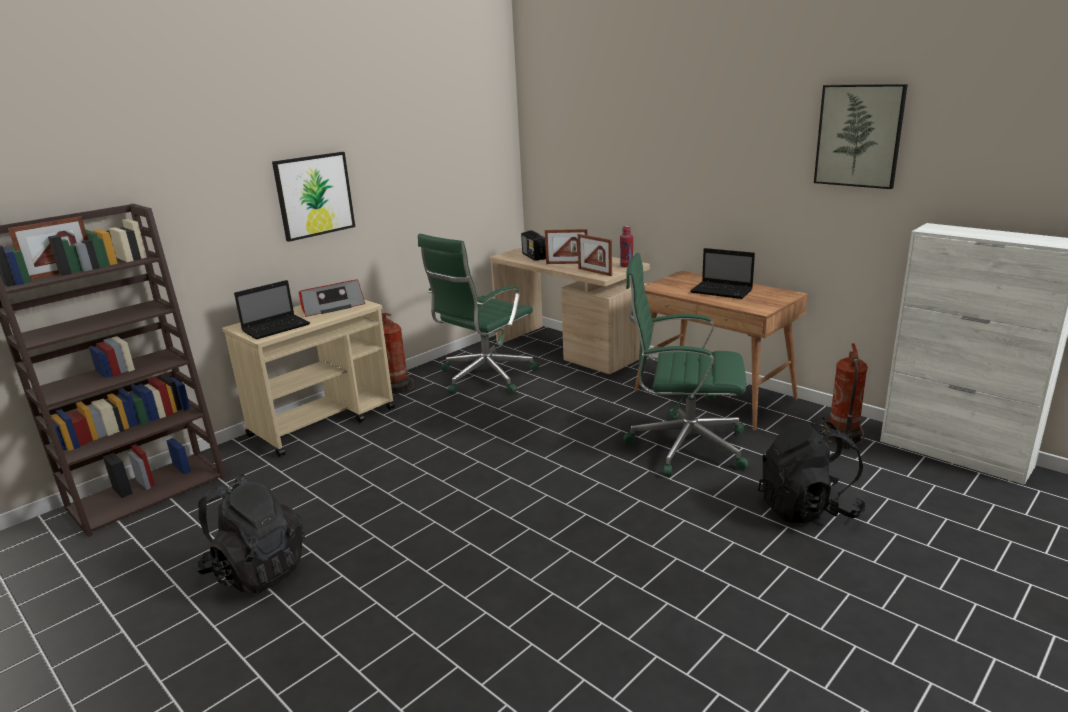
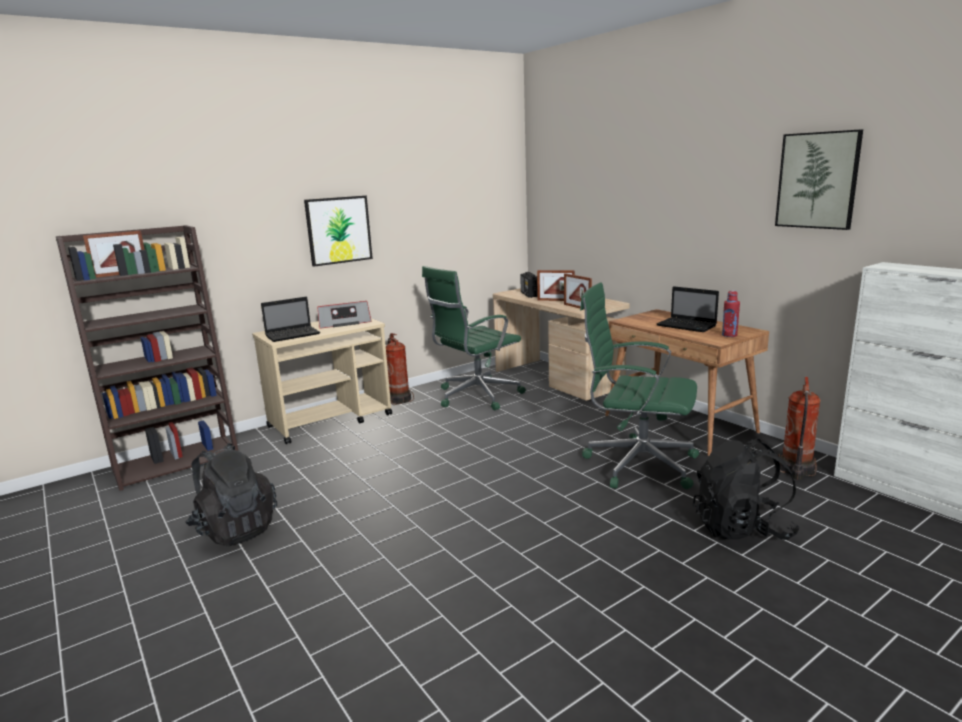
camera: 10 degrees right, 5 degrees down
(626, 266) = (608, 304): red bottle -> red bottle (729, 335)

